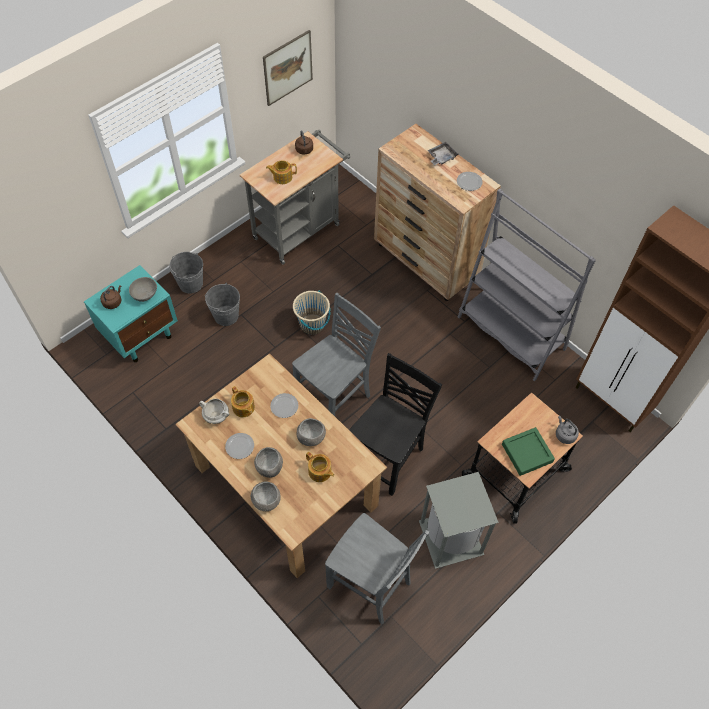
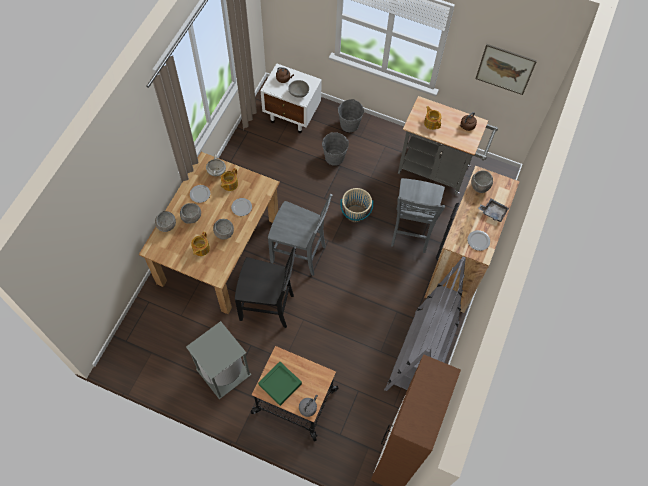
camera: 65 degrees right, 5 degrees up
(141, 336) = (292, 116): turquoise nightstand -> white nightstand
(371, 585) = (168, 331): grey chair -> grey chair (411, 231)
(406, 155) = (479, 187): none -> grey bowl

